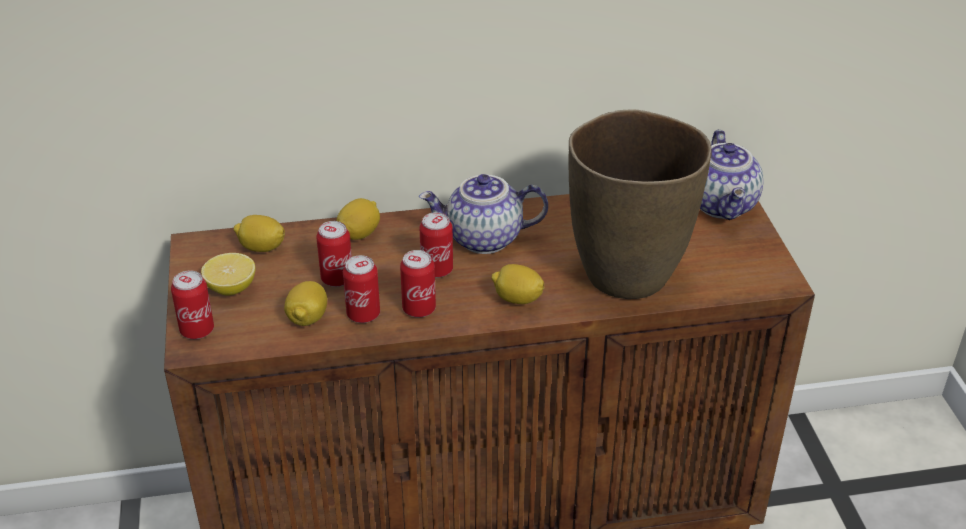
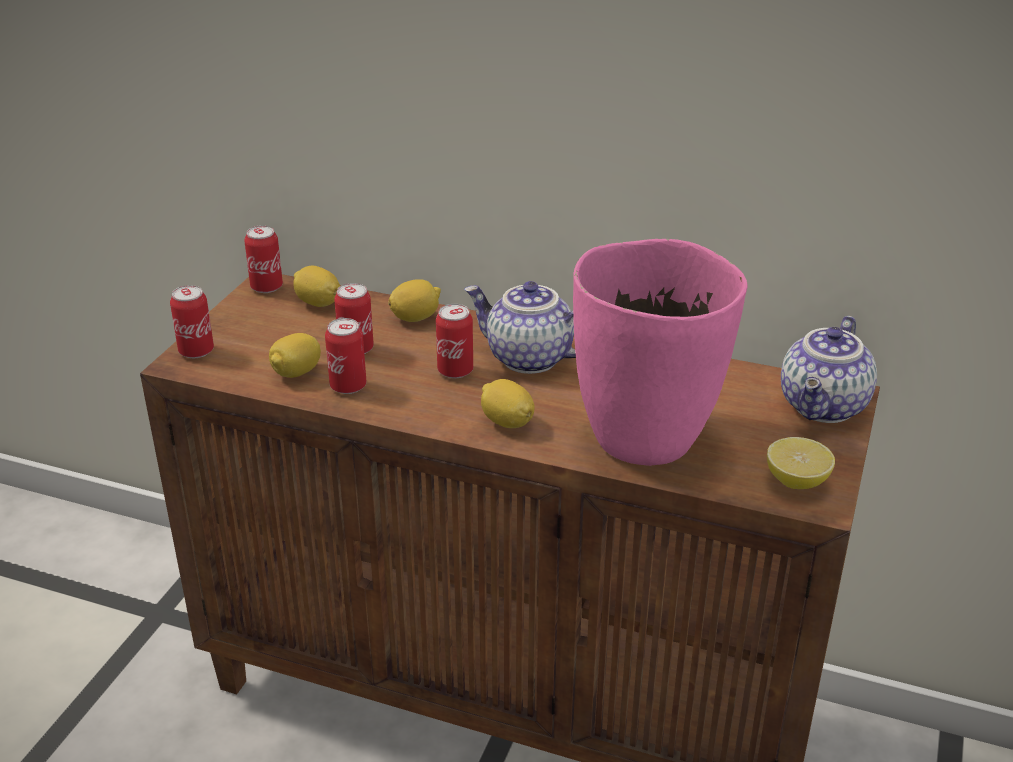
camera: 30 degrees right, 5 degrees down
(231, 288) = (259, 327): lemon -> lemon (796, 481)
(419, 309) = (403, 399): can -> can (267, 287)
(626, 274) = (645, 437): brown vase -> pink vase

